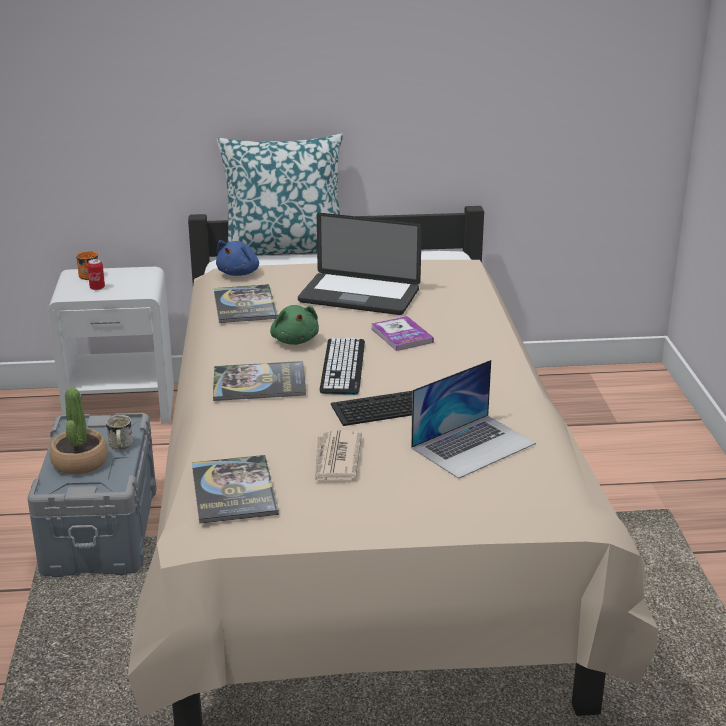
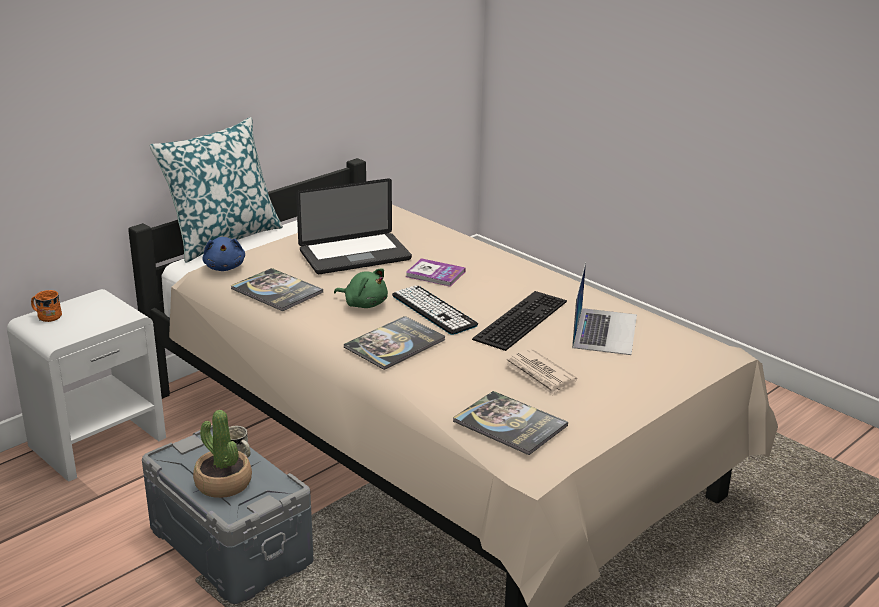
camera: 40 degrees left, 0 degrees up
(97, 288) = (76, 324): can -> none

